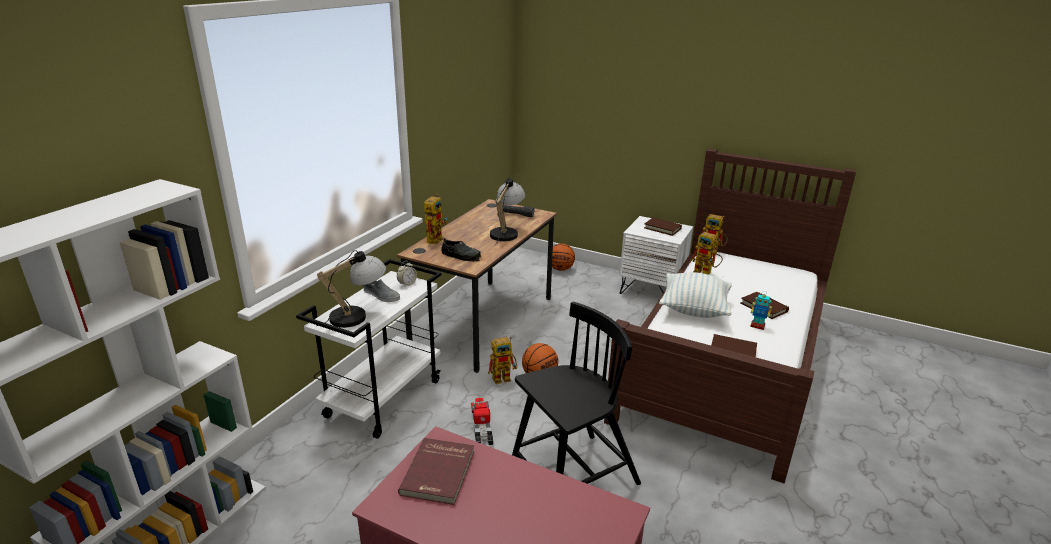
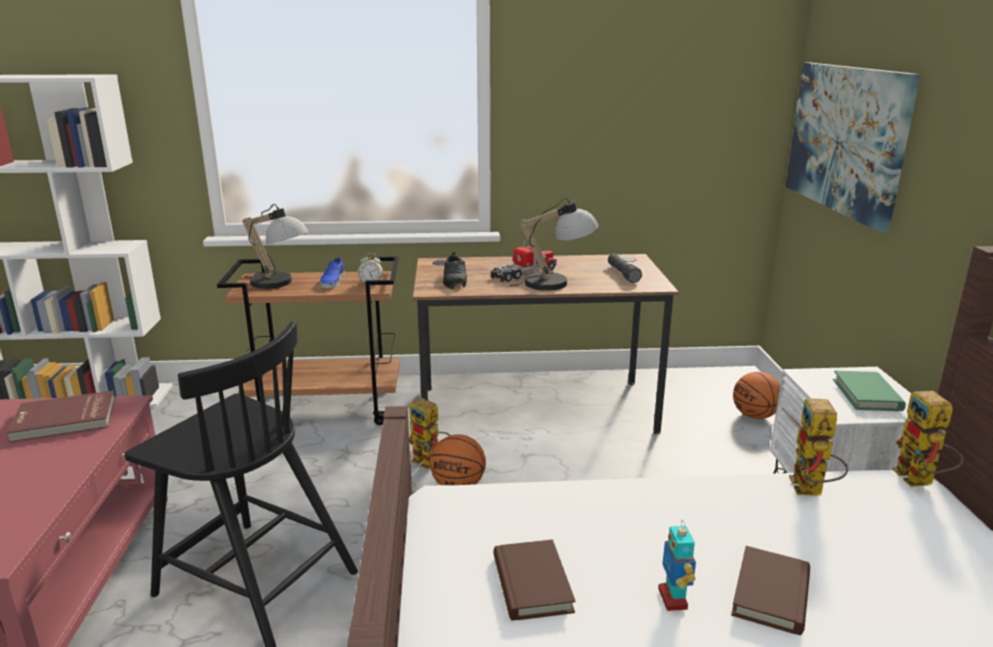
camera: 60 degrees right, 5 degrees down
(381, 295) = (332, 281): grey shoe -> blue shoe
(384, 398) = (327, 407): white cart -> brown cart
(435, 238) = (482, 260): toy robot -> none
(482, 426) = (318, 480): toy truck -> toy truck (524, 273)
(580, 106) = (846, 139): none -> picture
(662, 228) = (867, 395): brown book -> green book
(694, 309) = (640, 507): pillow -> none

